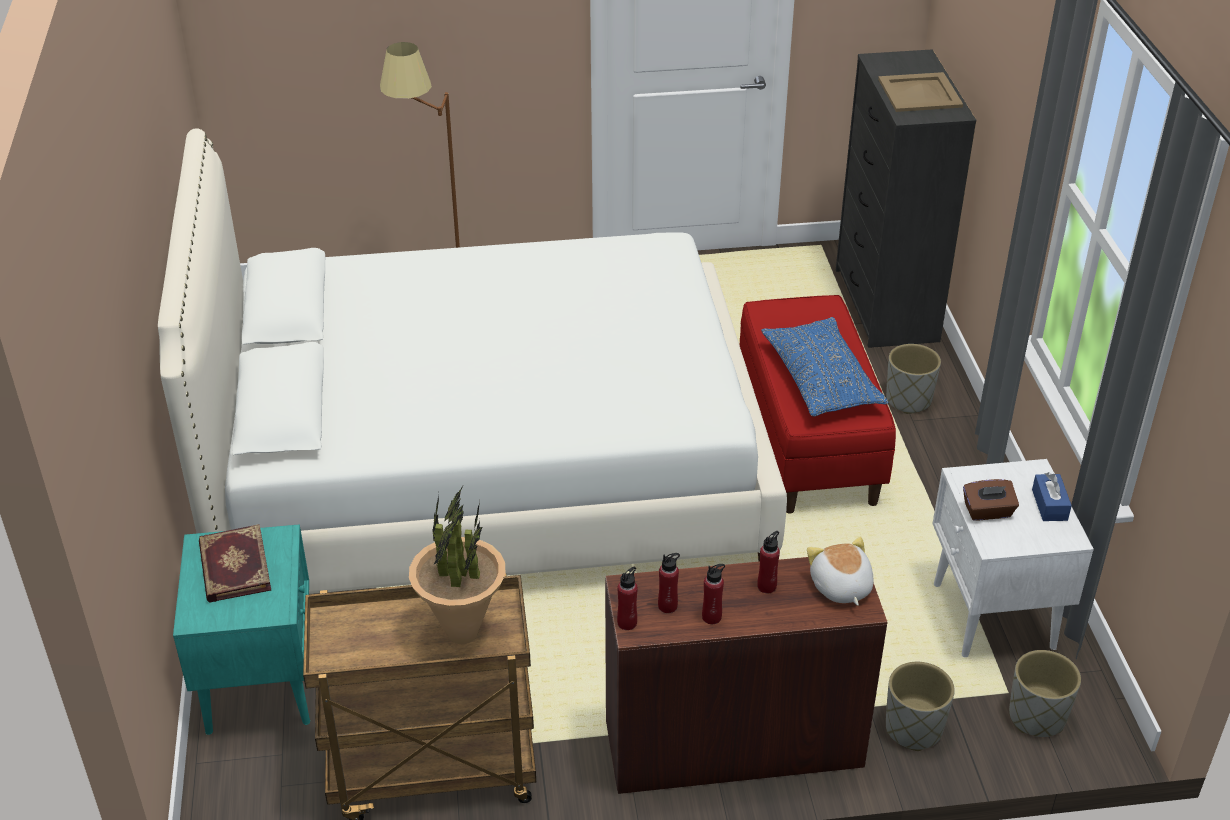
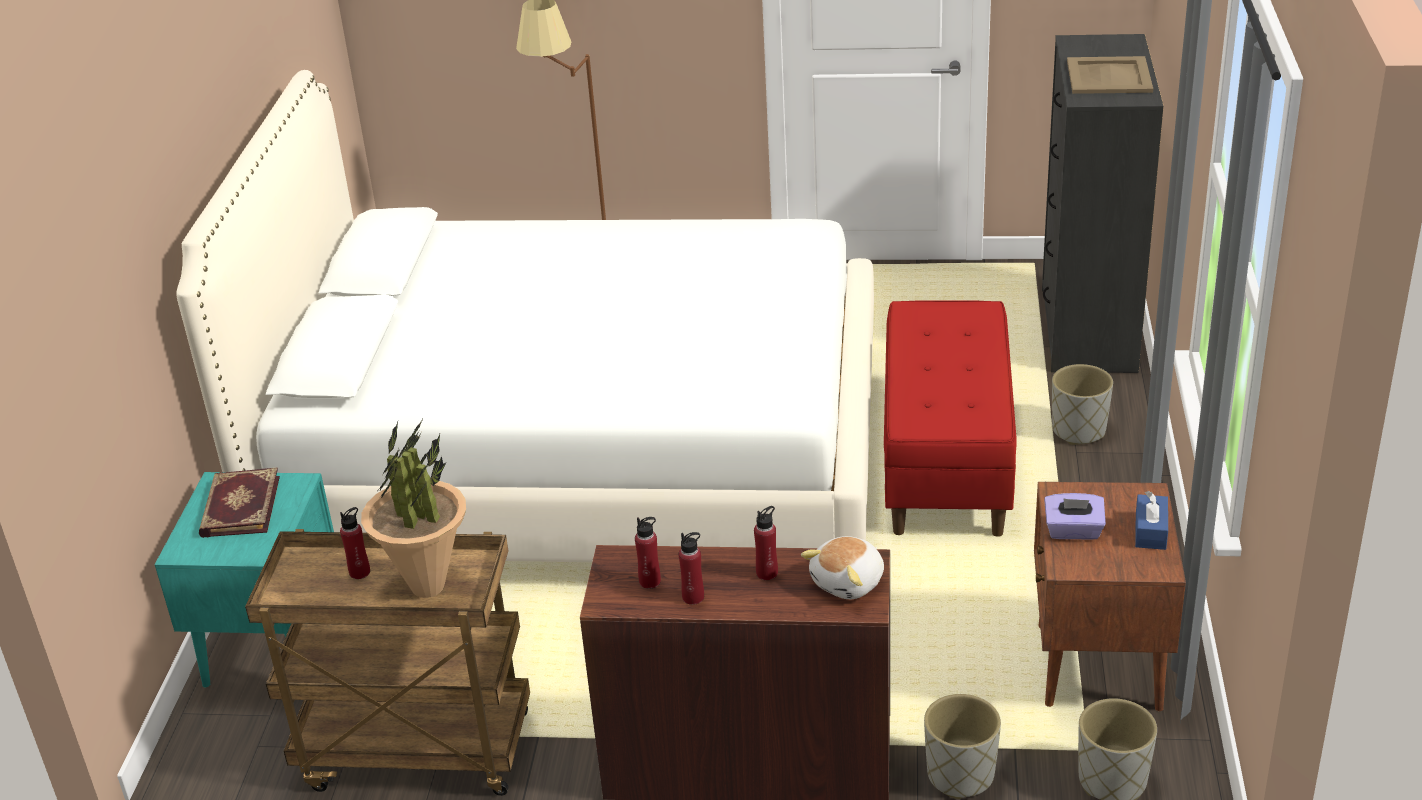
camera: 15 degrees right, 5 degrees down
(627, 623) = (599, 593): red bottle -> red bottle (360, 572)
(821, 380) = (946, 386): blue pillow -> none
(840, 587) = (849, 582): plush toy -> plush toy turned 135 degrees counterclockwise
(988, 512) = (1073, 531): brown tissue box -> purple tissue box
(993, 617) = (1097, 668): white nightstand -> brown nightstand

